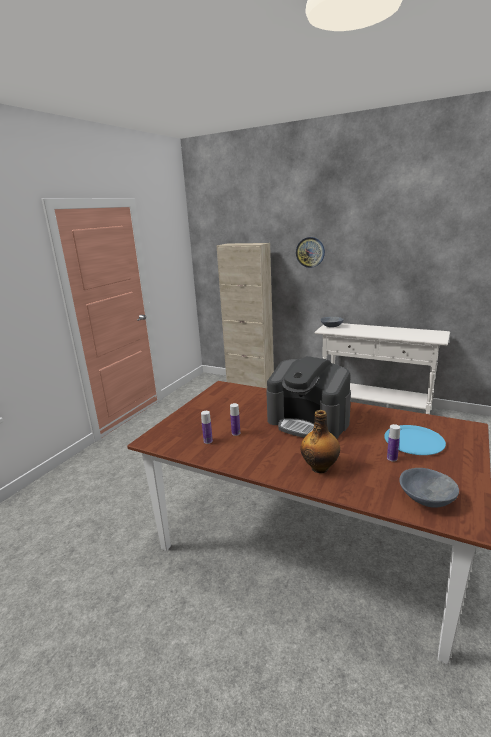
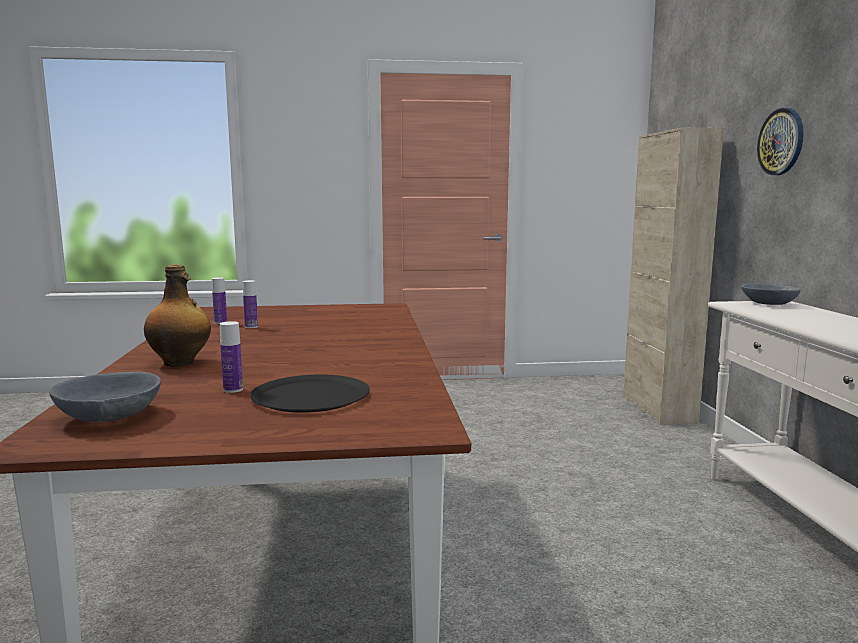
camera: 55 degrees right, 10 degrees down
(308, 421) = (321, 344): coffee machine -> none
(413, 441) = (311, 396): blue plate -> black plate

